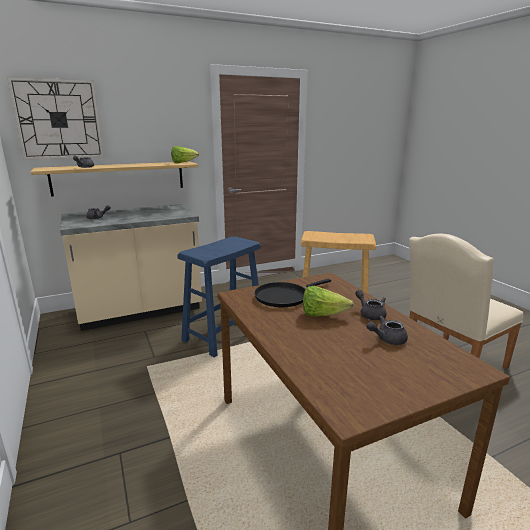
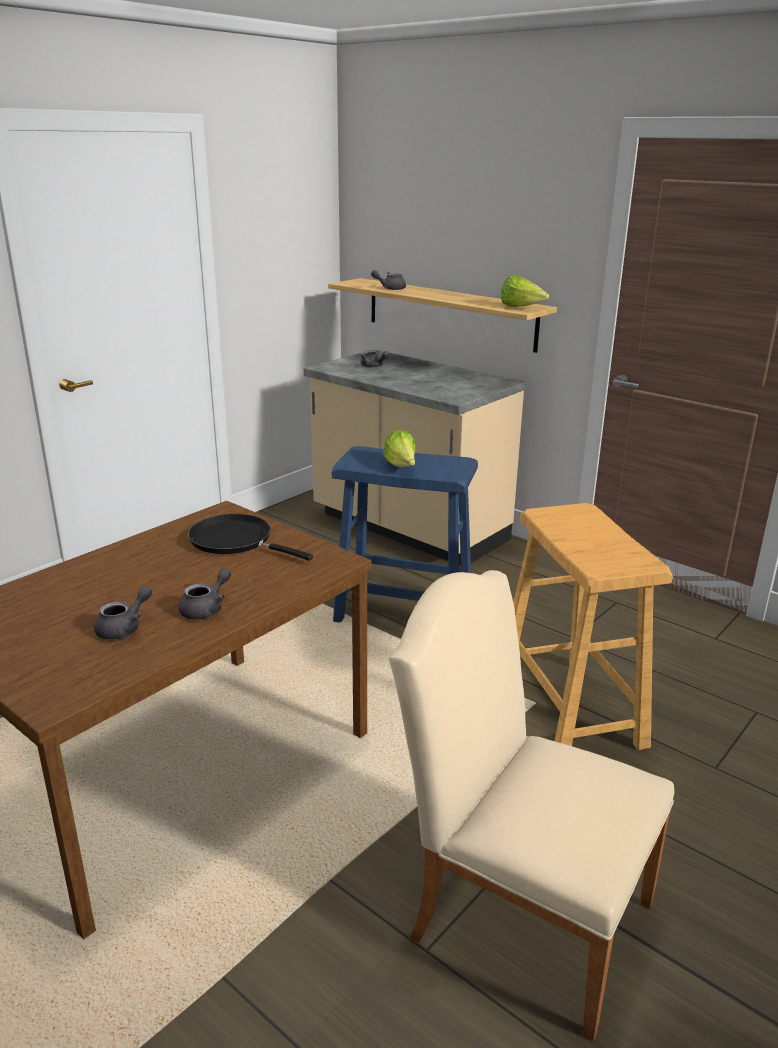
camera: 65 degrees right, 5 degrees up
(58, 119) = (393, 213): wall clock -> none
(322, 315) = (186, 575): lettuce -> lettuce (402, 467)
(387, 339) = (125, 628): grey teapot -> grey teapot turned 75 degrees clockwise

